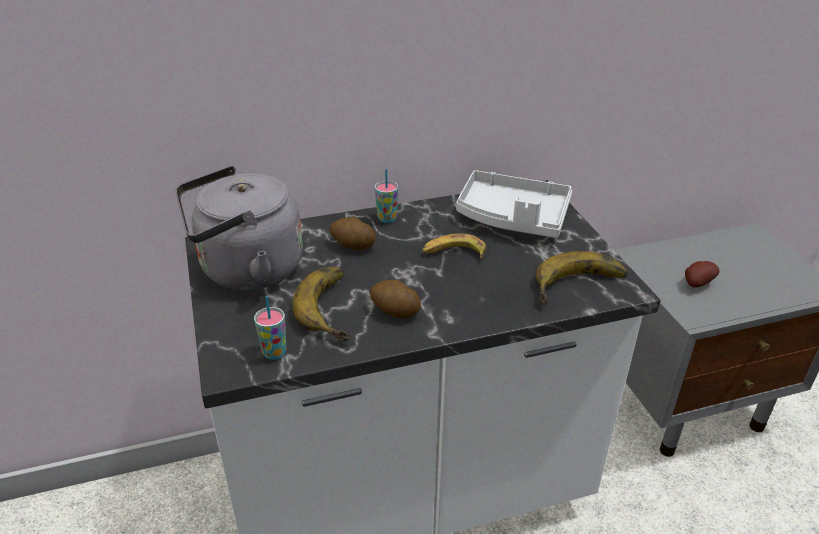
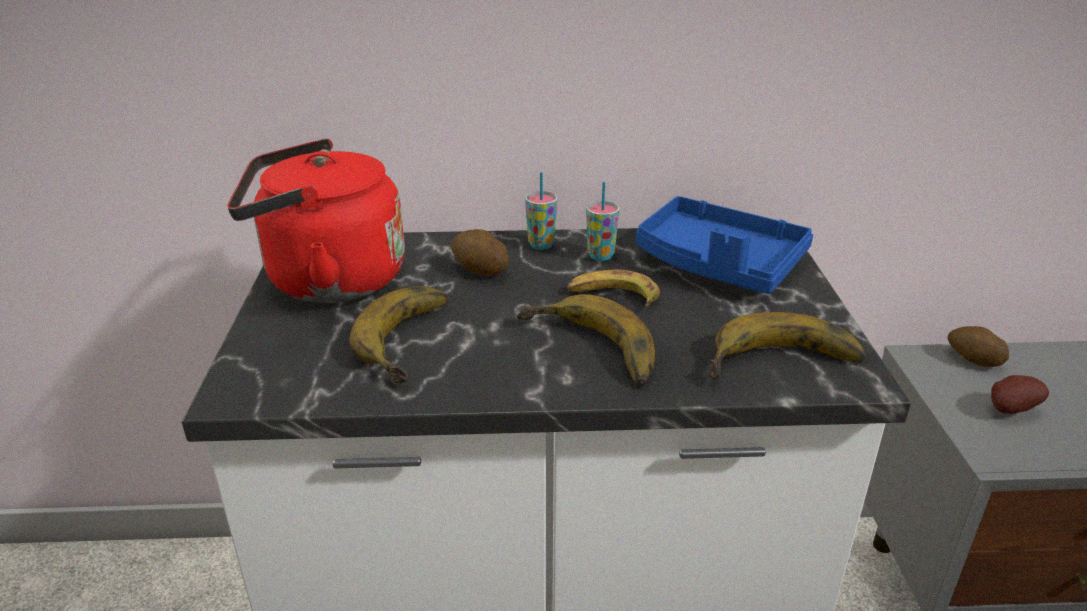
camera: 15 degrees right, 5 degrees down
(246, 270) = (327, 281): grey kettle -> red kettle
(274, 353) = (304, 383): cup -> cup (600, 256)
(394, 311) = (493, 357): potato -> potato (973, 359)
(454, 297) = (587, 352): none -> banana
(512, 217) = (718, 264): grey tray -> blue tray

